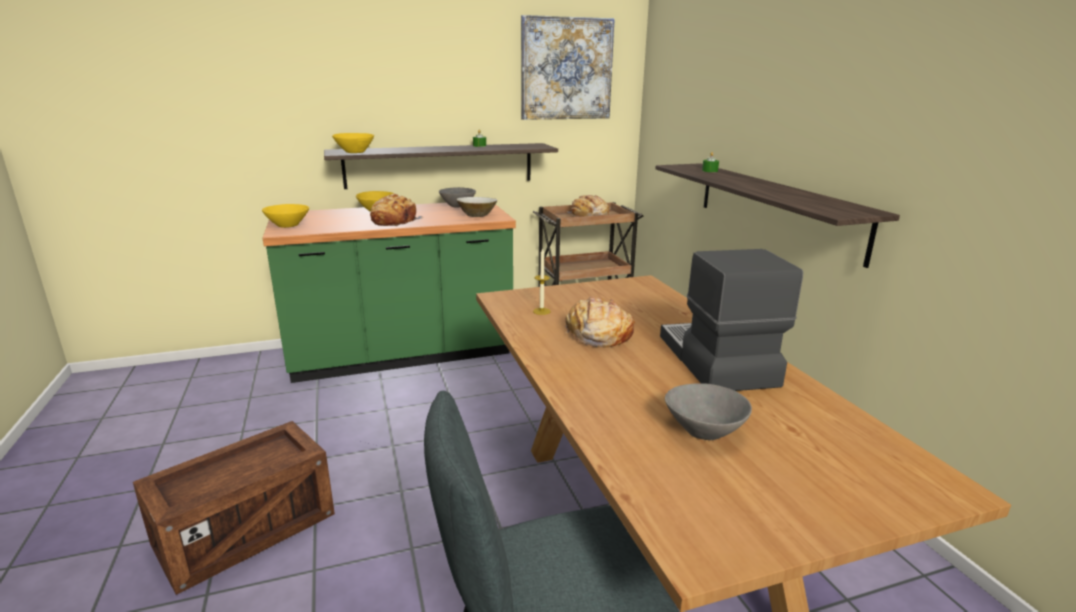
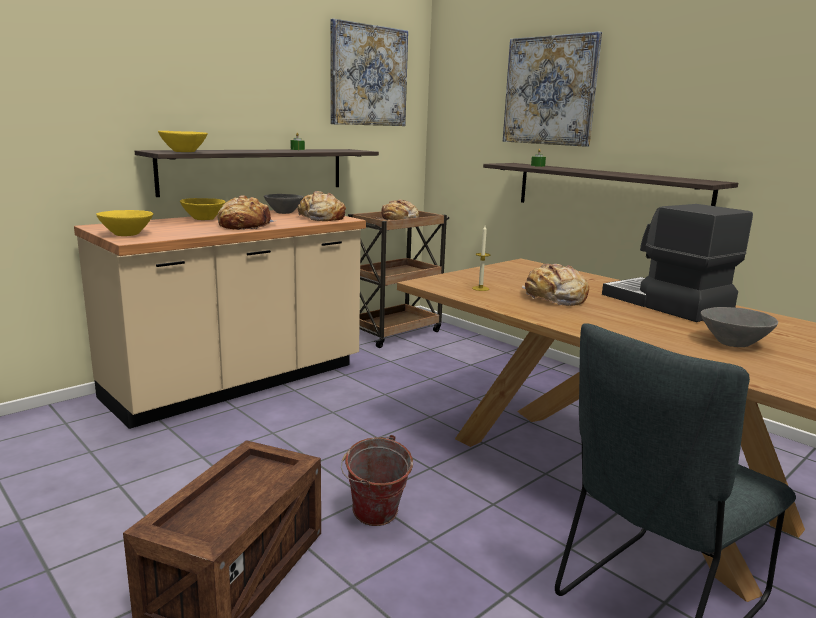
camera: 25 degrees left, 5 degrees down
(387, 514) = (375, 520): none -> bucket
(402, 355) = (237, 383): green counter -> beige counter
(477, 215) = (320, 218): beige bowl -> bread
(734, 85) = (550, 91): none -> picture

